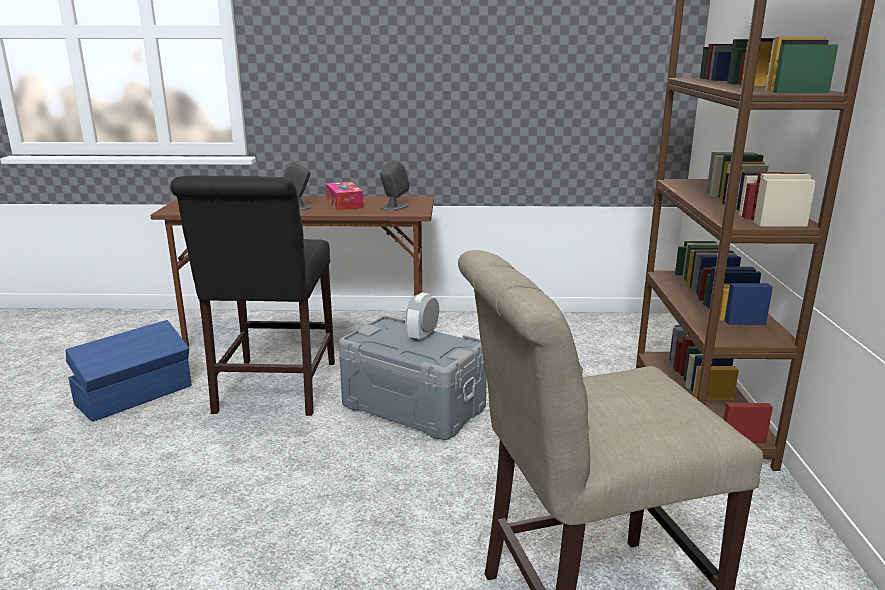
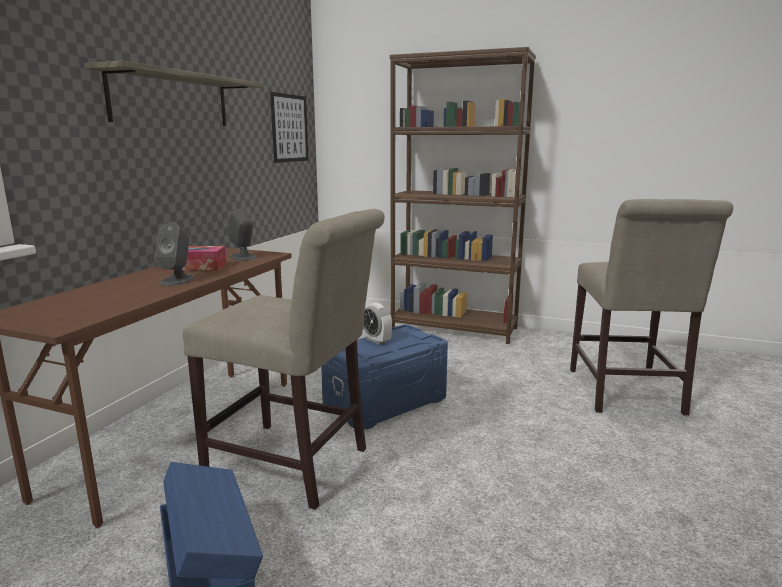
camera: 70 degrees left, 5 degrees down
(273, 390) = (295, 465): black chair -> beige chair
(413, 45) = (172, 100): none -> shelf
(413, 407) = (386, 403): grey storage box -> blue storage box
(626, 69) = (289, 128): none -> picture

